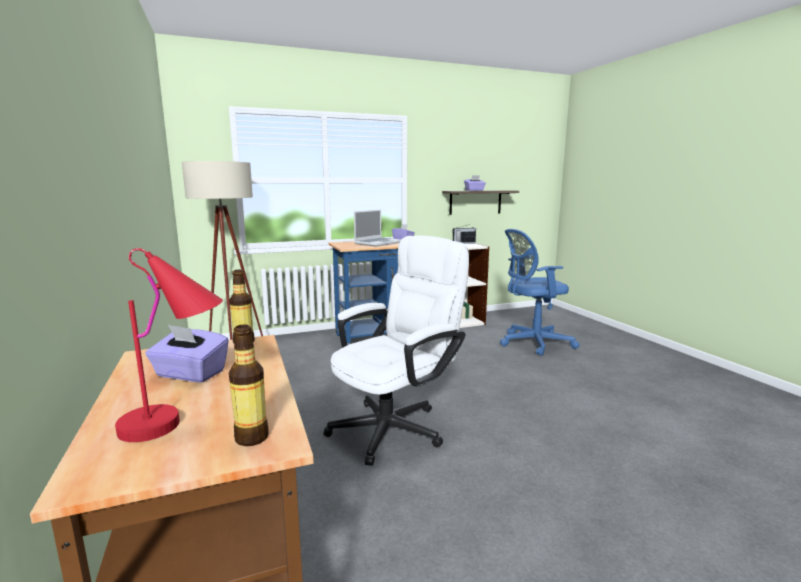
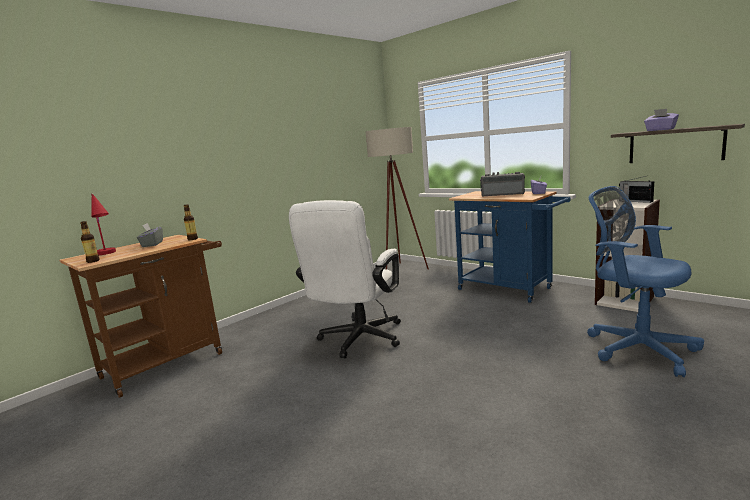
camera: 65 degrees right, 0 degrees up
(190, 374) = (152, 244): purple tissue box -> grey tissue box
(378, 243) = (502, 194): laptop -> radio
(396, 426) = (358, 341): white office chair -> white office chair turned 90 degrees clockwise

